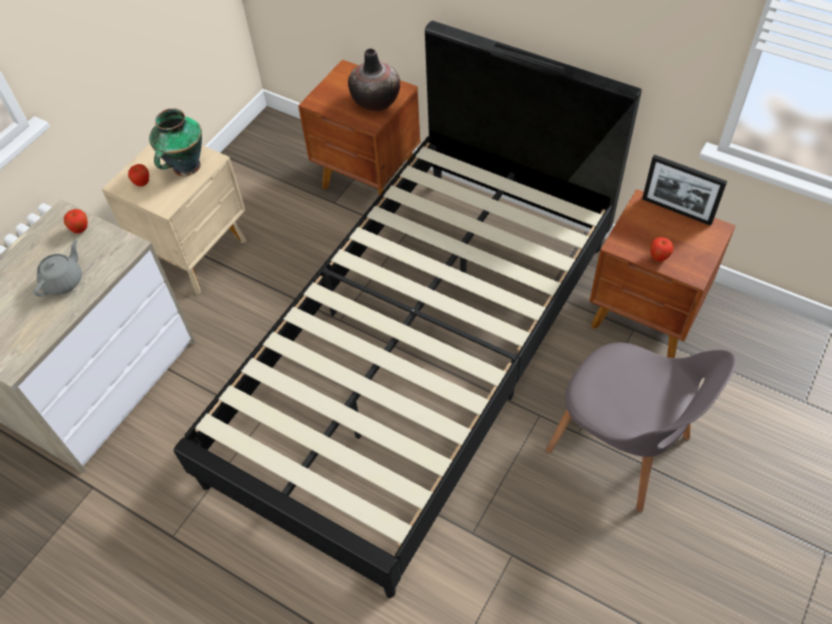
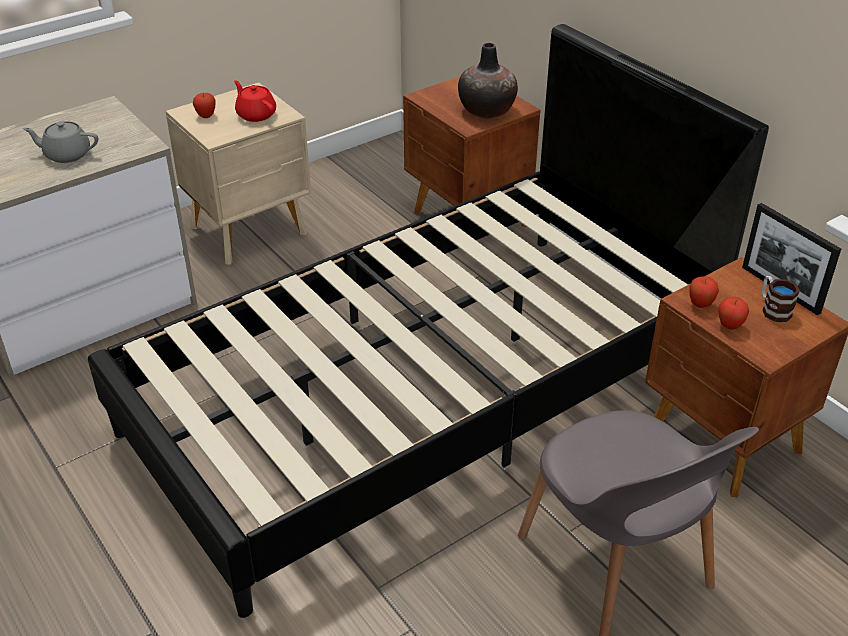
camera: 20 degrees right, 15 degrees down
(64, 281) = (67, 154): grey teapot -> grey teapot turned 135 degrees counterclockwise
(80, 230) = (113, 122): apple -> apple (700, 305)
(185, 167) = (256, 114): vase -> red teapot
(680, 231) = (773, 309): none -> mug

